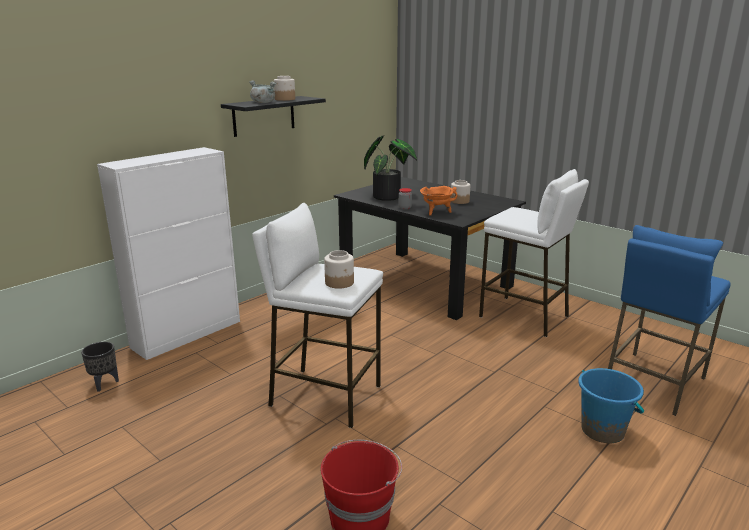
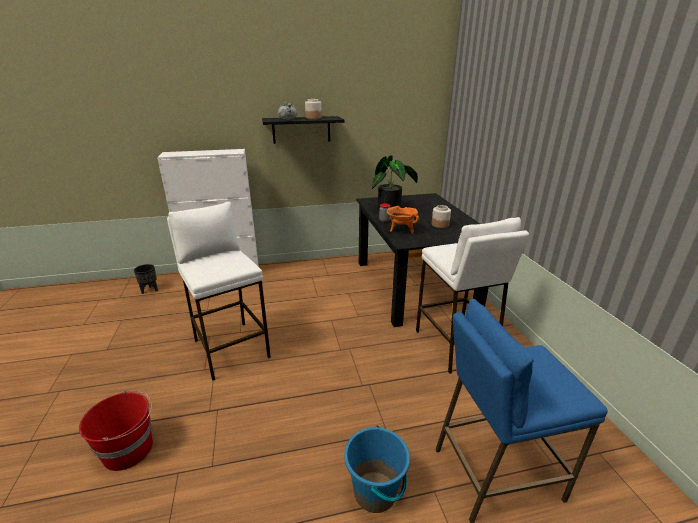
camera: 35 degrees right, 5 degrees up
(339, 283) = (210, 270): jar -> none

